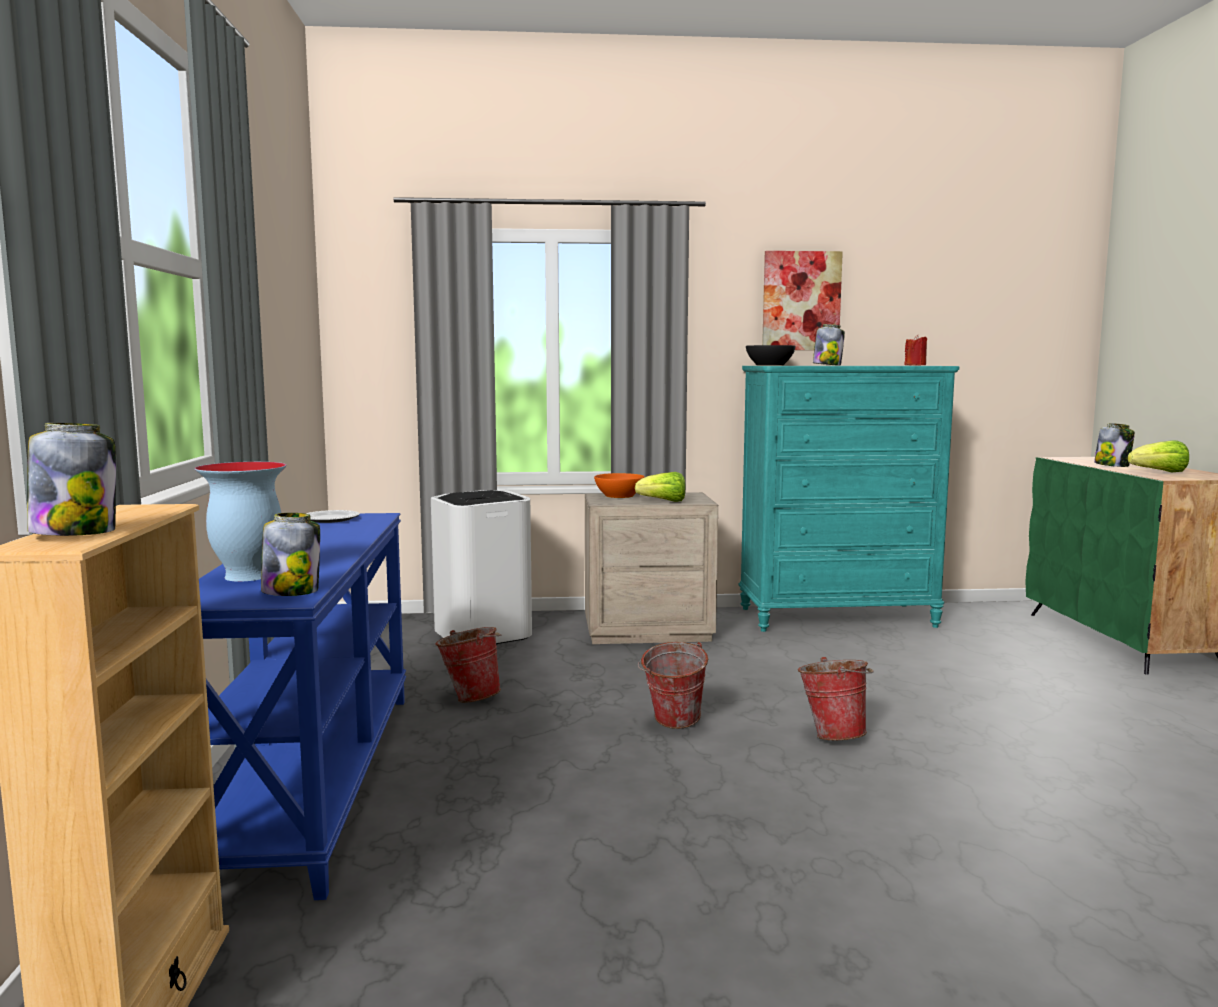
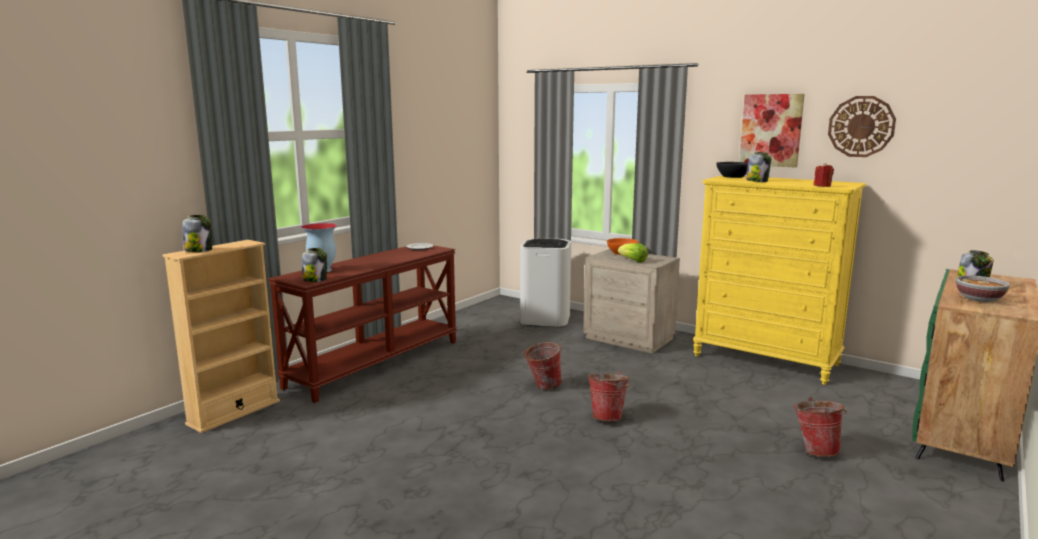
camera: 40 degrees right, 5 degrees up
(314, 780) = (375, 363): blue console table -> brown console table
(470, 697) = (483, 348): bucket -> bucket (815, 450)
(837, 617) = (765, 360): turquoise dresser -> yellow dresser
(909, 294) = (861, 126): none -> wall clock
(1160, 472) = (979, 299): lettuce -> bowl

